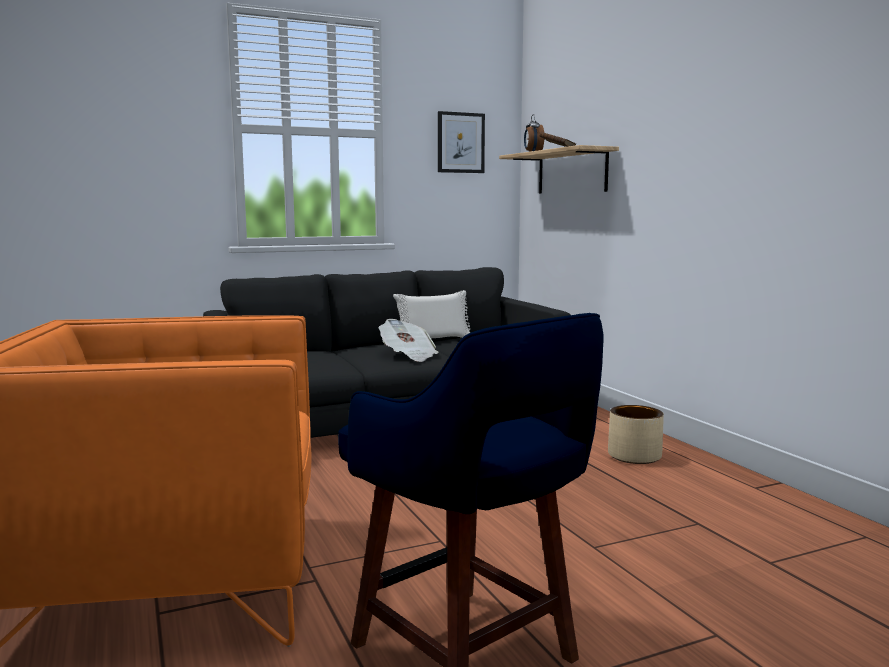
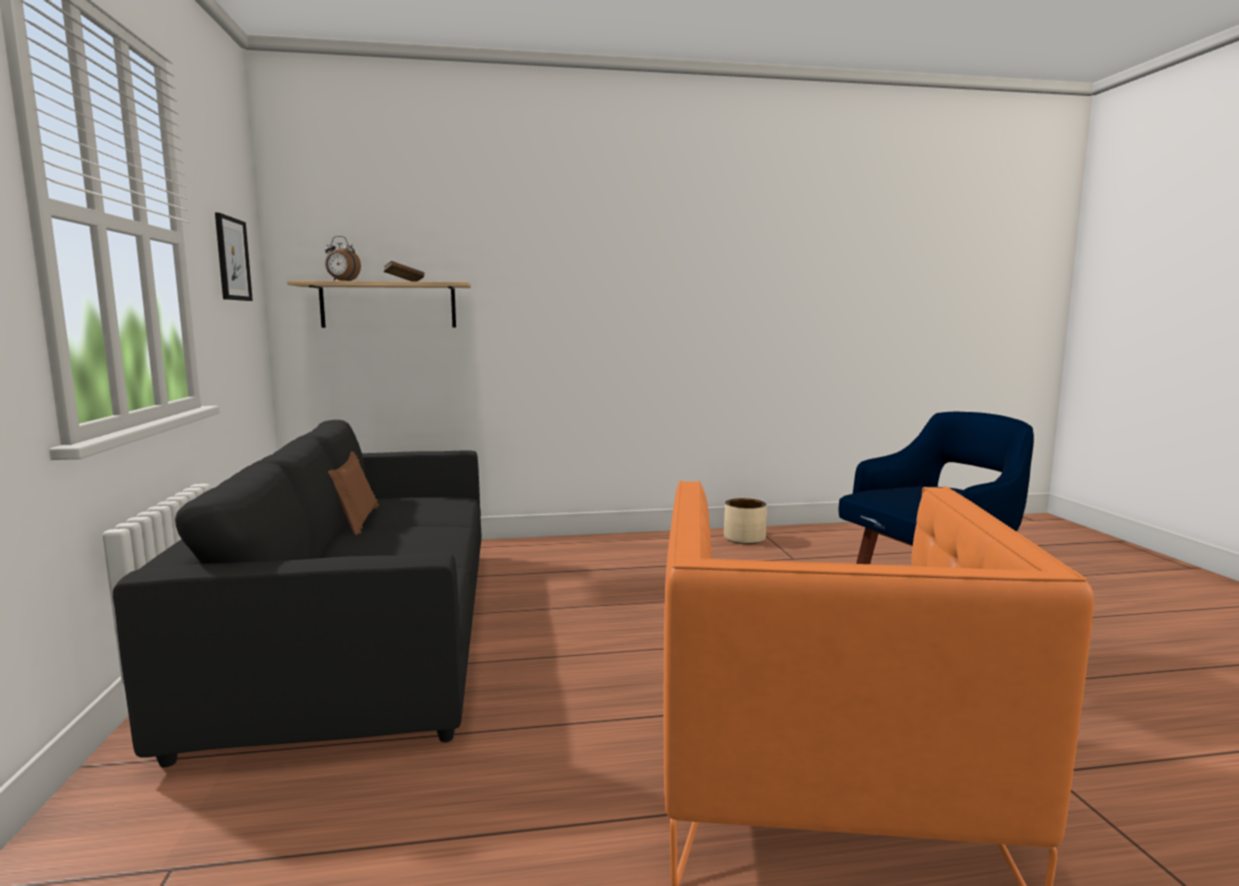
camera: 75 degrees left, 0 degrees up
(408, 356) = (423, 537): newspaper -> none
(433, 341) = (356, 521): white pillow -> brown pillow
(635, 456) = (602, 553): beige planter -> beige planter (744, 538)

